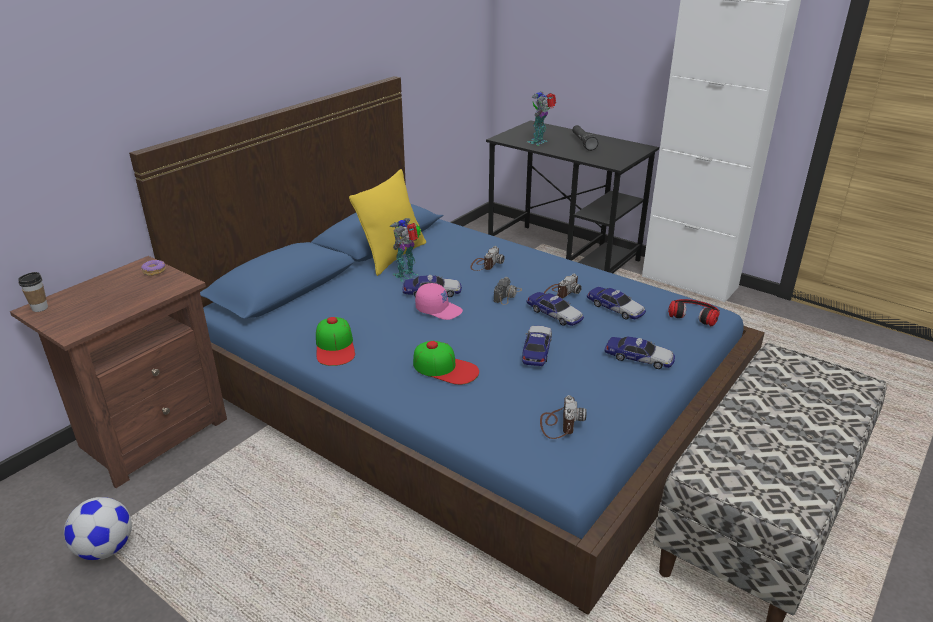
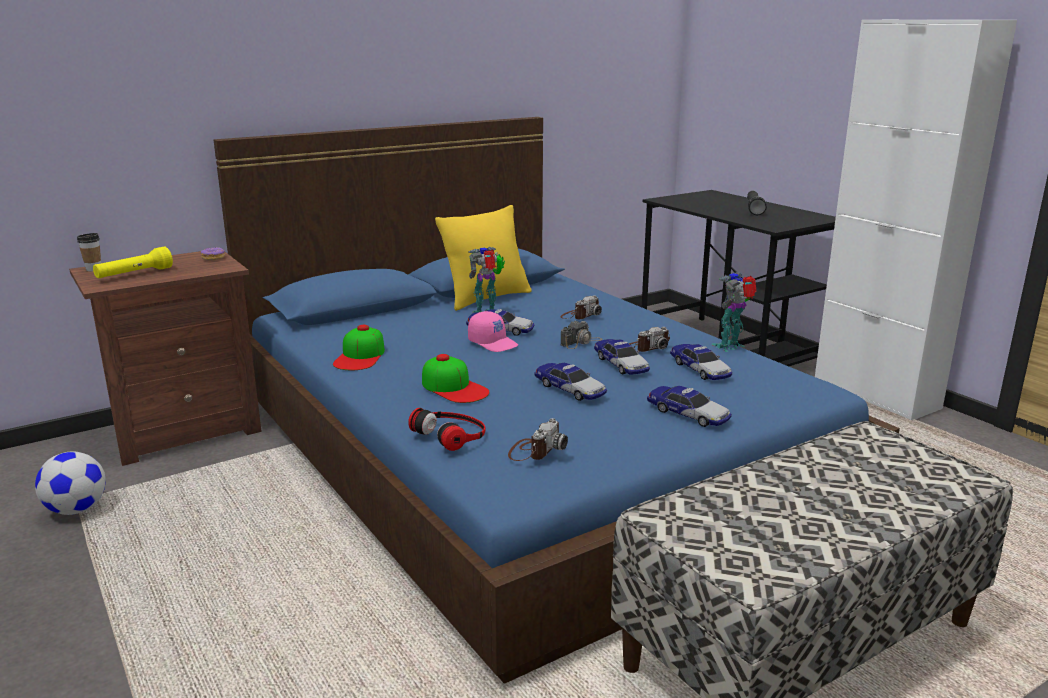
camera: 20 degrees right, 10 degrees down
(92, 308) = (134, 274): none -> yellow flashlight
(536, 350) = (570, 389): toy car -> toy car turned 105 degrees clockwise
(539, 142) = (702, 205): toy robot -> toy robot (731, 346)
(694, 314) = (797, 387): headphones -> headphones (452, 434)

